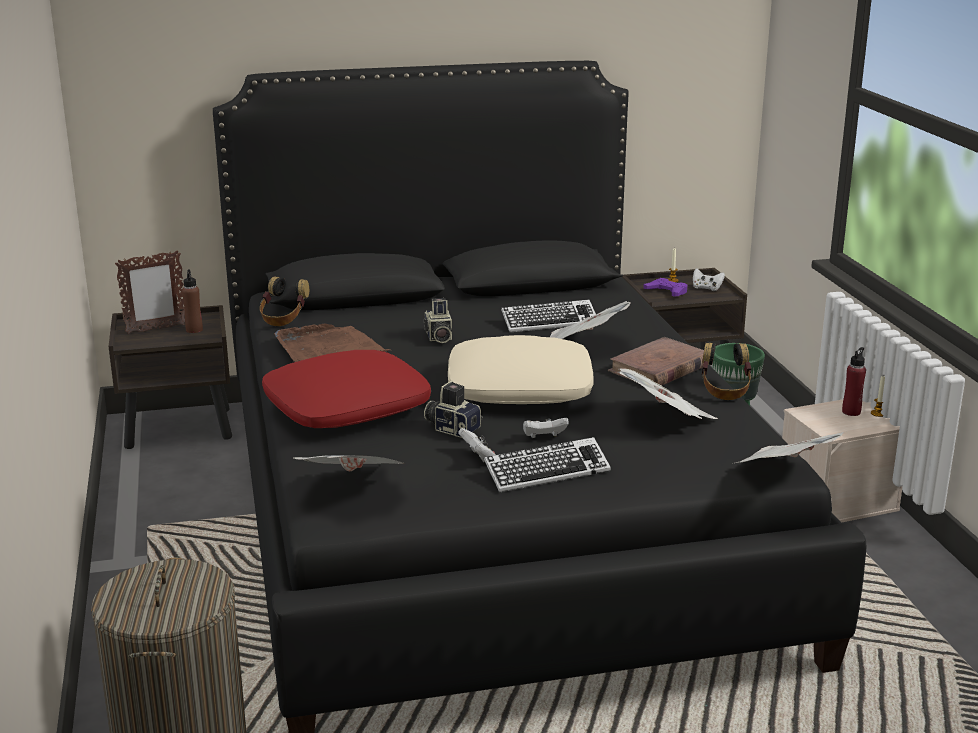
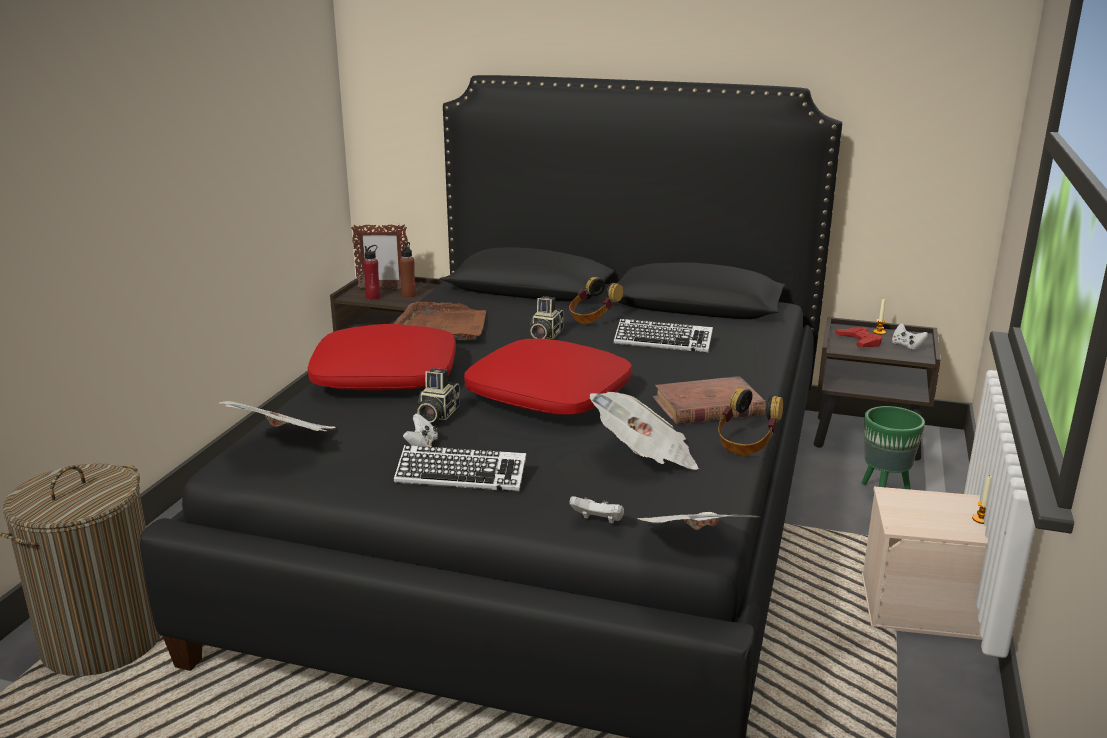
camera: 30 degrees right, 0 degrees up
(284, 319) = (445, 295): headphones -> headphones (593, 318)
(452, 428) = (436, 414): camera -> camera turned 135 degrees counterclockwise
(520, 388) = (549, 394): beige pillow -> red pillow
(544, 438) = (505, 444): white game controller -> white game controller (598, 521)
(585, 344) = (667, 368): newspaper -> none
(666, 292) = (859, 341): purple game controller -> red game controller
(851, 412) = (950, 509): red bottle -> red bottle (373, 297)

